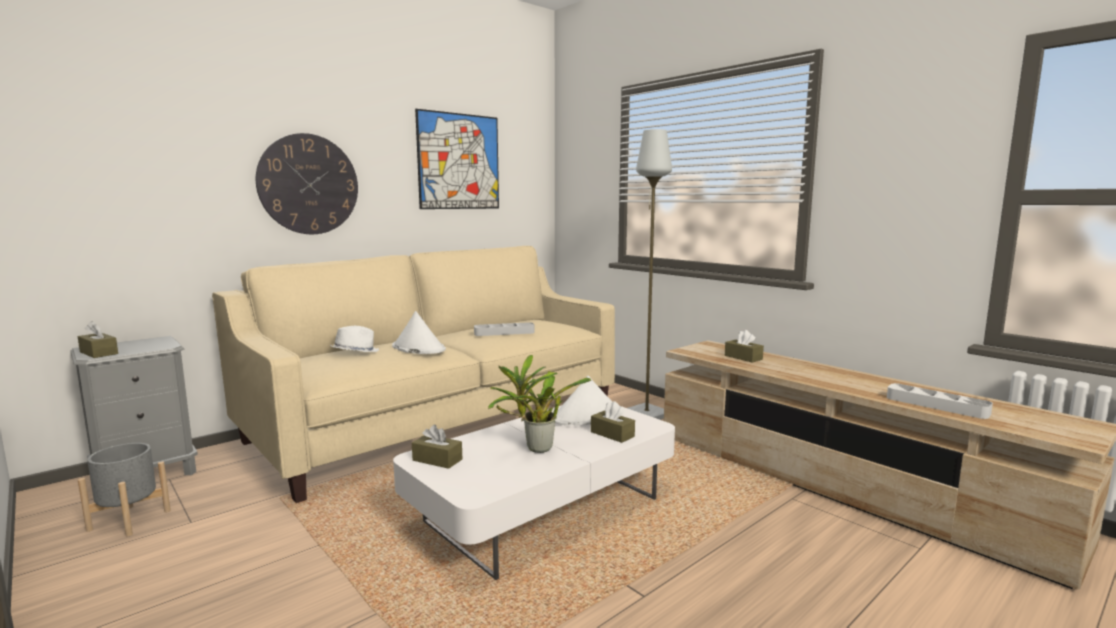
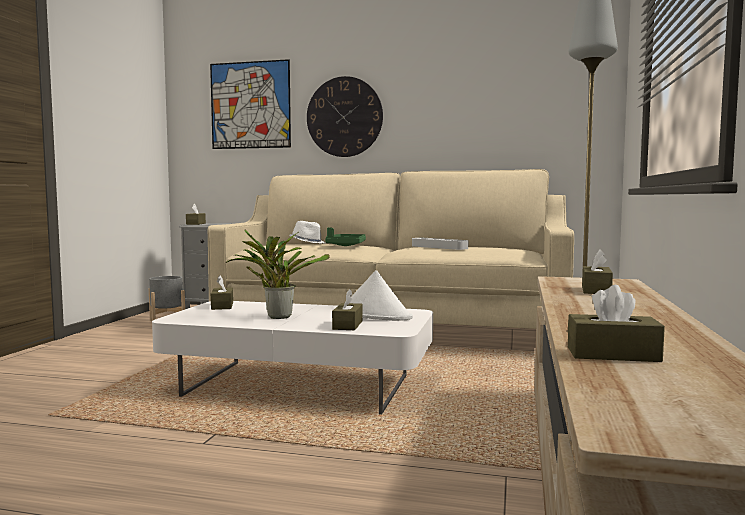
camera: 55 degrees right, 5 degrees down
(418, 348) = (346, 246): white hat -> green tray
(459, 161) = (488, 86): picture -> picture (250, 105)
(936, 405) = (613, 354): grey tray -> brown tissue box

